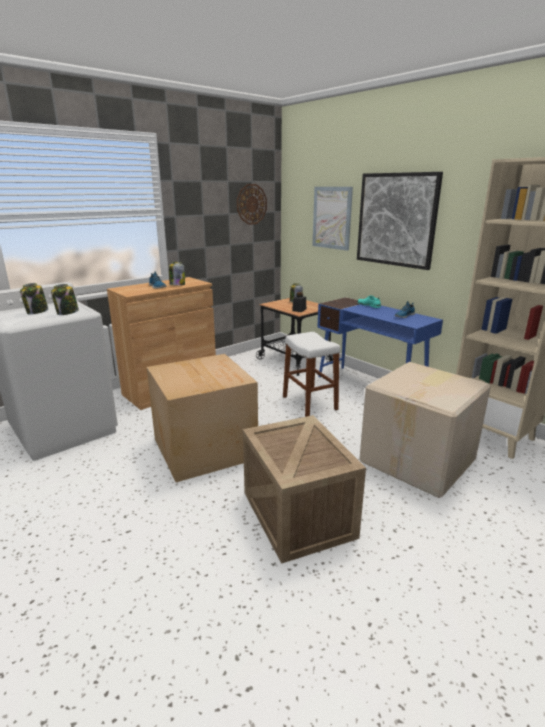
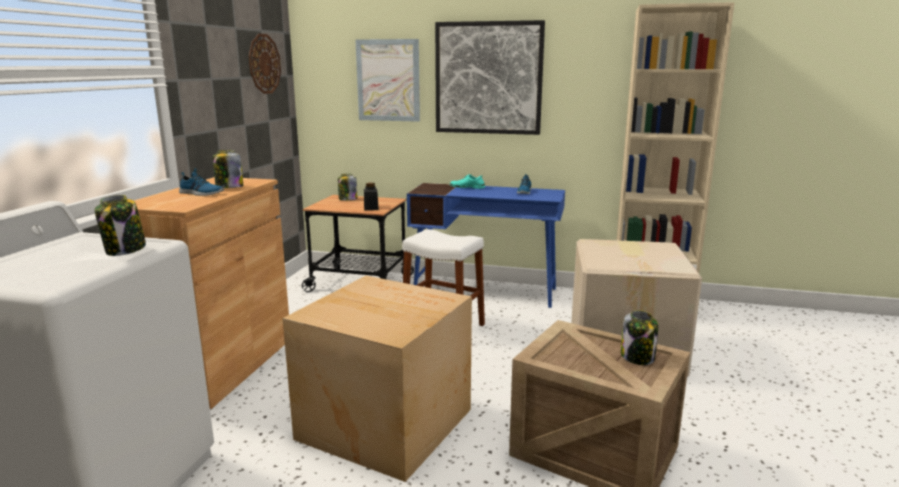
camera: 35 degrees left, 5 degrees down
(37, 312) = (52, 259): jar -> jar (638, 357)

